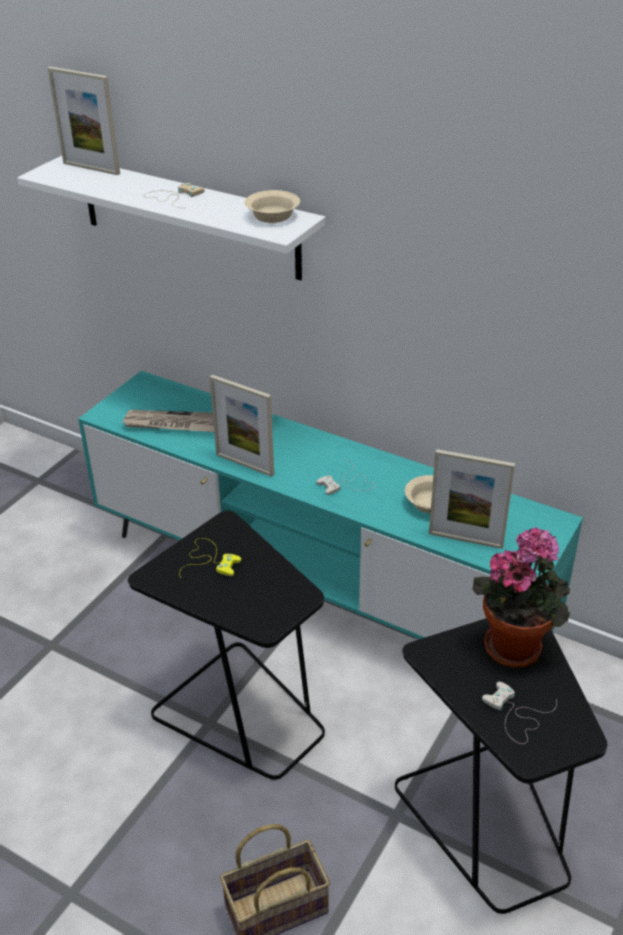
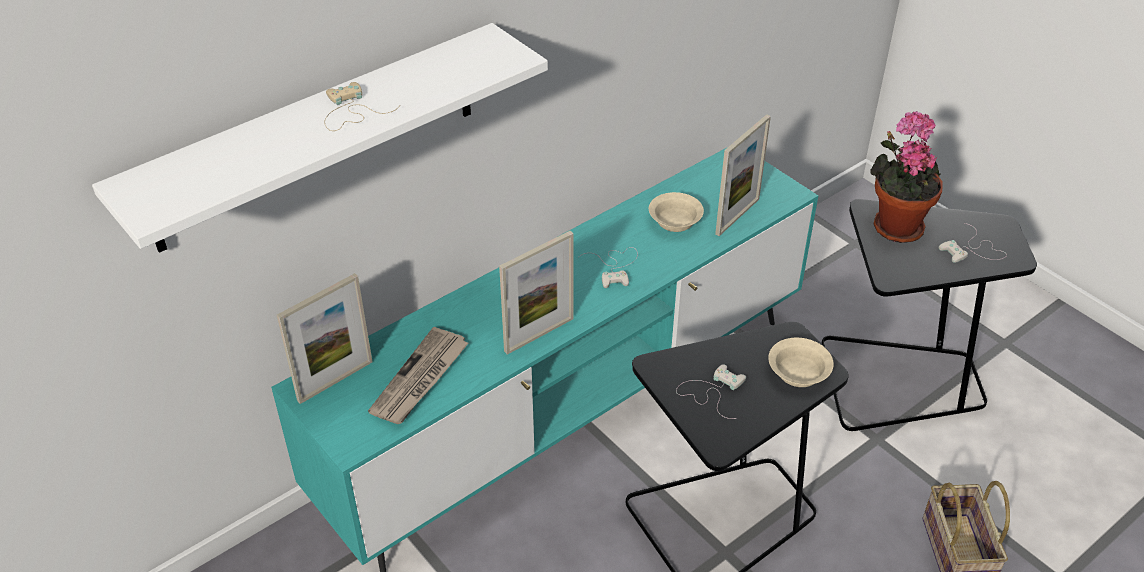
camera: 70 degrees left, 5 degrees up
(91, 168) = (179, 164): picture frame -> picture frame (335, 381)
(209, 560) = (711, 391): yellow game controller -> white game controller
(274, 216) = (468, 53): beige bowl -> beige bowl (798, 372)

